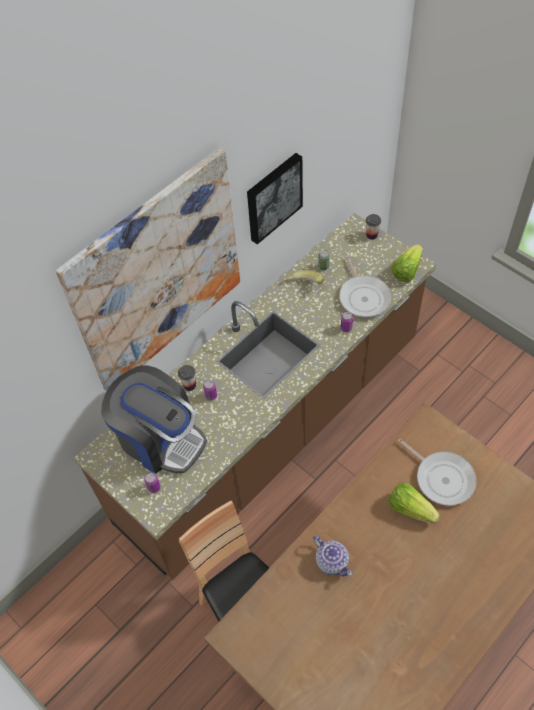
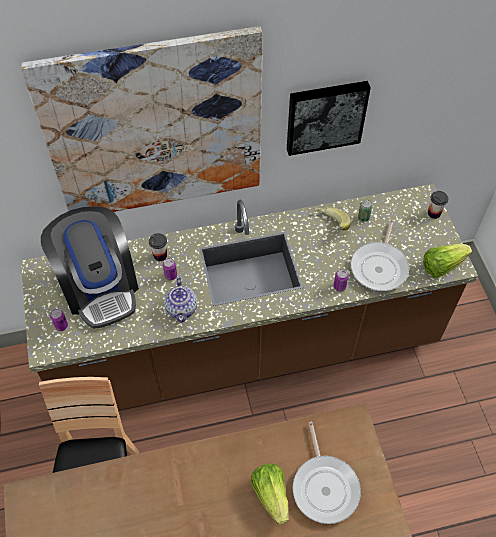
camera: 30 degrees right, 0 degrees up
(332, 561) = (161, 494): teapot -> teapot (182, 308)

